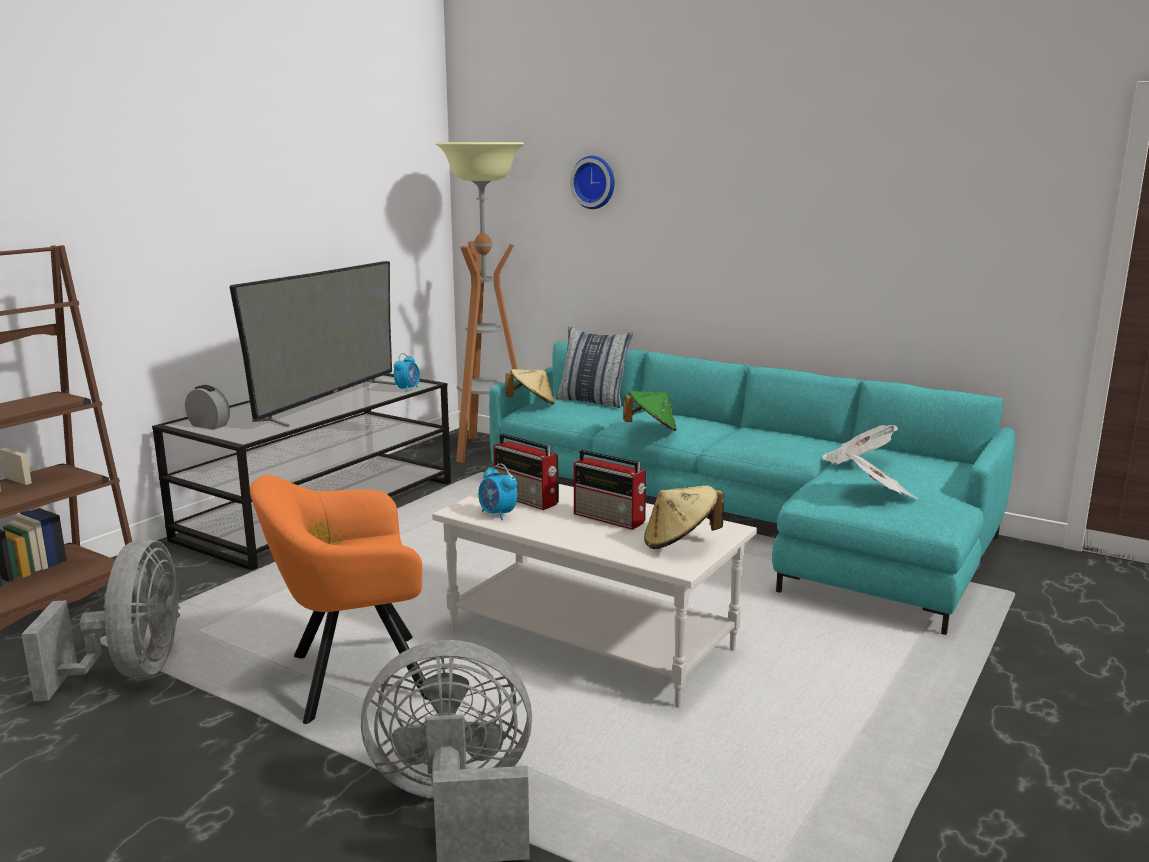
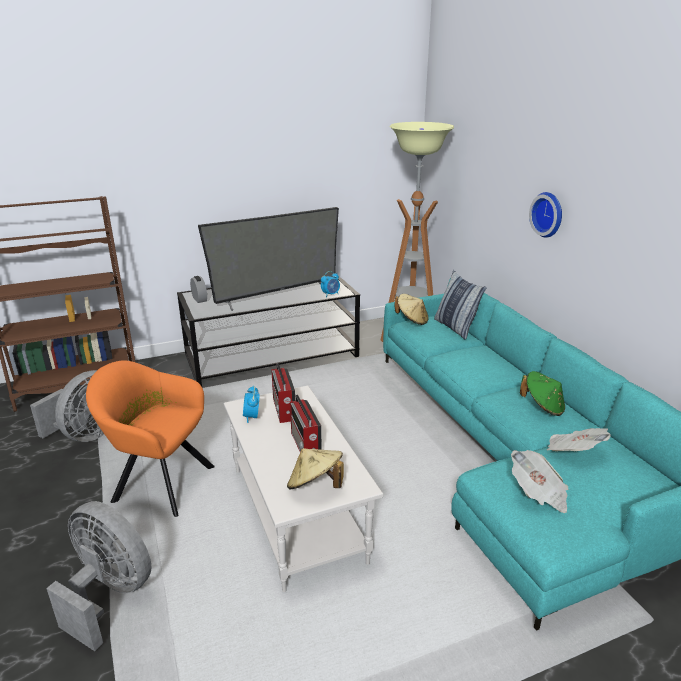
camera: 35 degrees right, 10 degrees up
(594, 182) = (493, 164): wall clock -> wall clock (549, 214)
(651, 429) = (457, 367): green hat -> green hat (542, 406)

